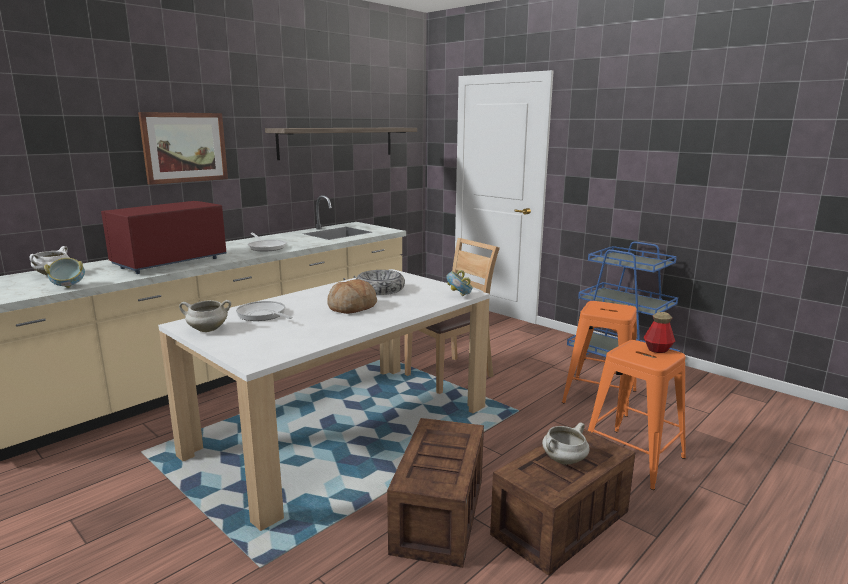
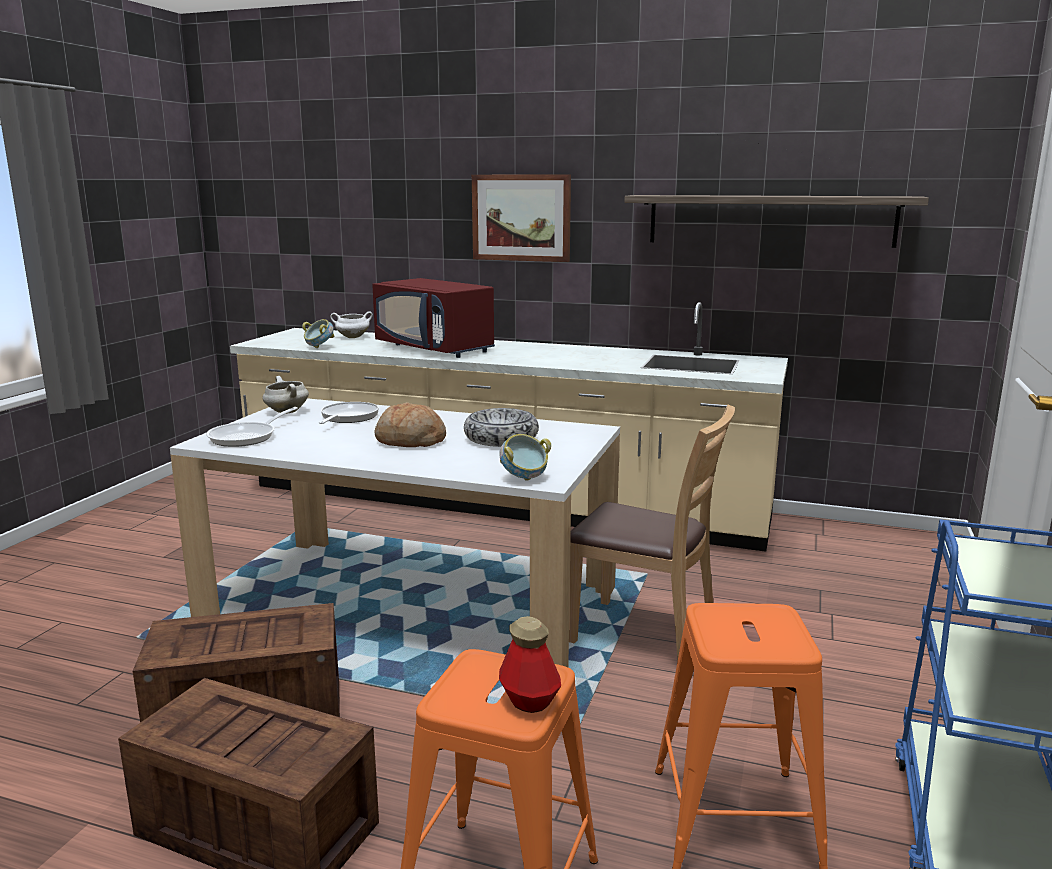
camera: 65 degrees right, 0 degrees up
(169, 262) = (435, 349): red microwave -> red microwave turned 150 degrees counterclockwise
(266, 247) = (551, 358): frying pan -> frying pan (247, 437)
(564, 461) = (250, 731): white cooking pot -> none

